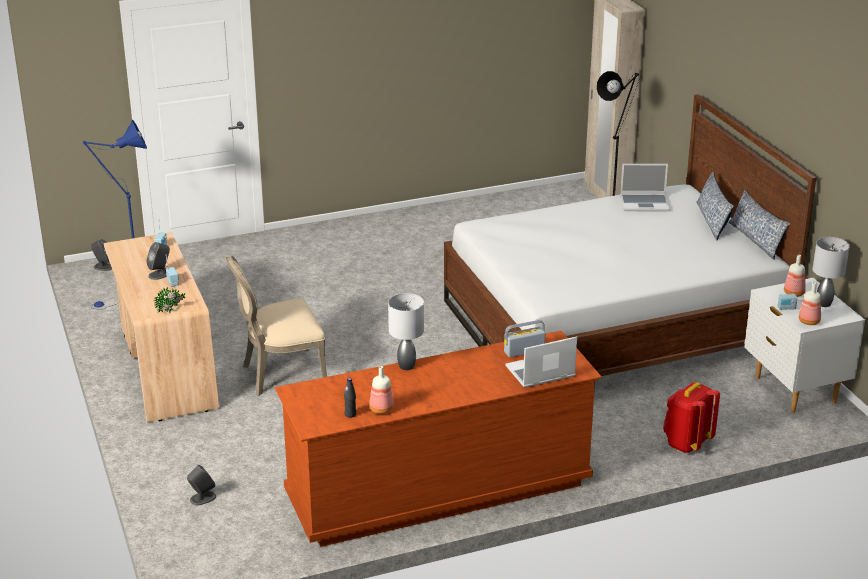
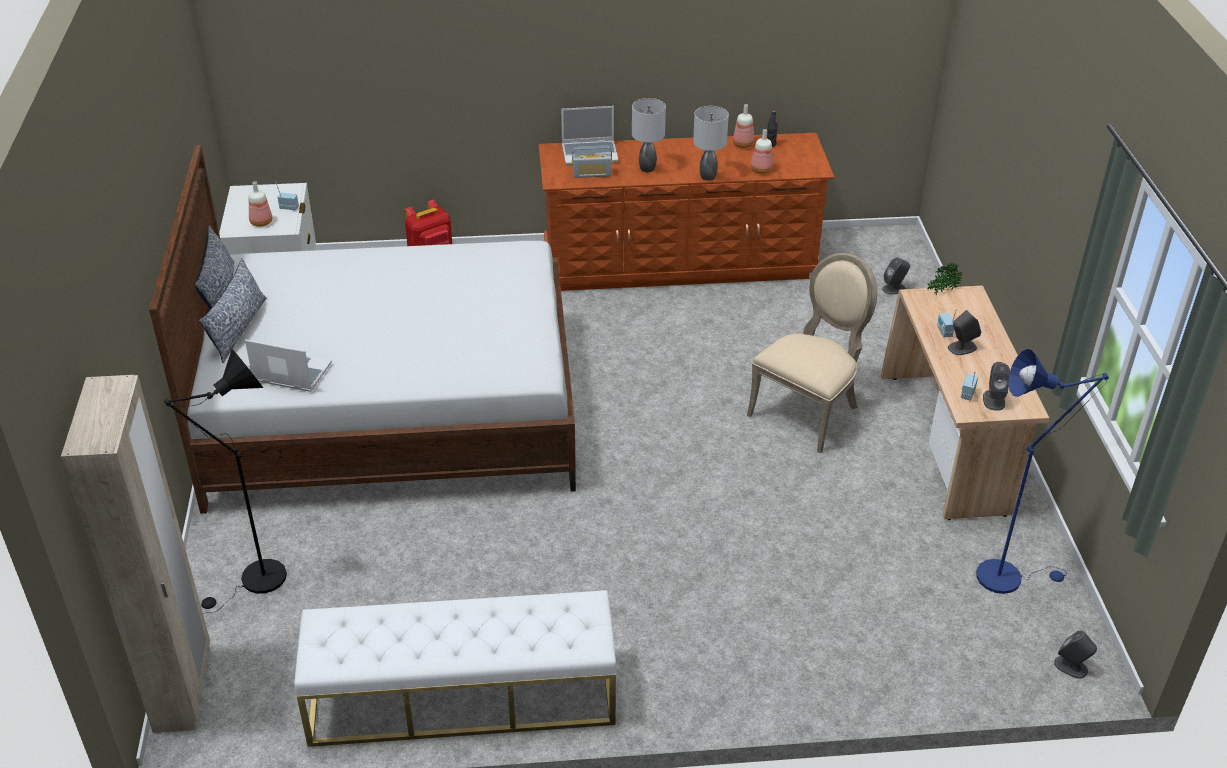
camera: 165 degrees left, 10 degrees up
(142, 246) = (993, 400): none -> grey speaker
(280, 374) = (808, 411): beige chair -> beige chair turned 45 degrees counterclockwise
(457, 212) = (461, 697): none -> white bench
(809, 321) = (284, 192): bottle -> bottle (761, 170)
(823, 303) = (247, 207): grey table lamp -> grey table lamp (647, 169)

